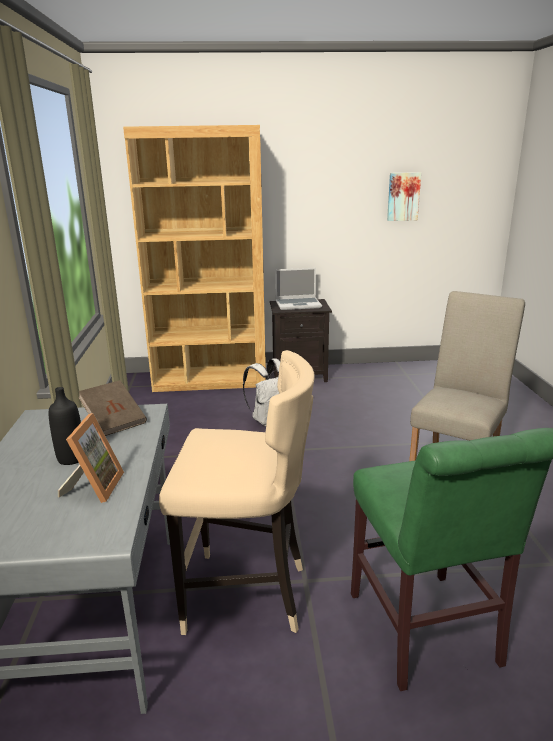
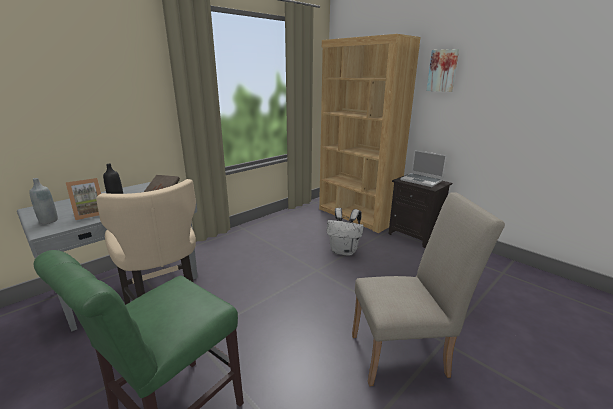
camera: 50 degrees right, 0 degrees up
(59, 529) = (48, 221): none -> grey bottle
(403, 196) = (551, 102): picture -> picture (442, 70)

